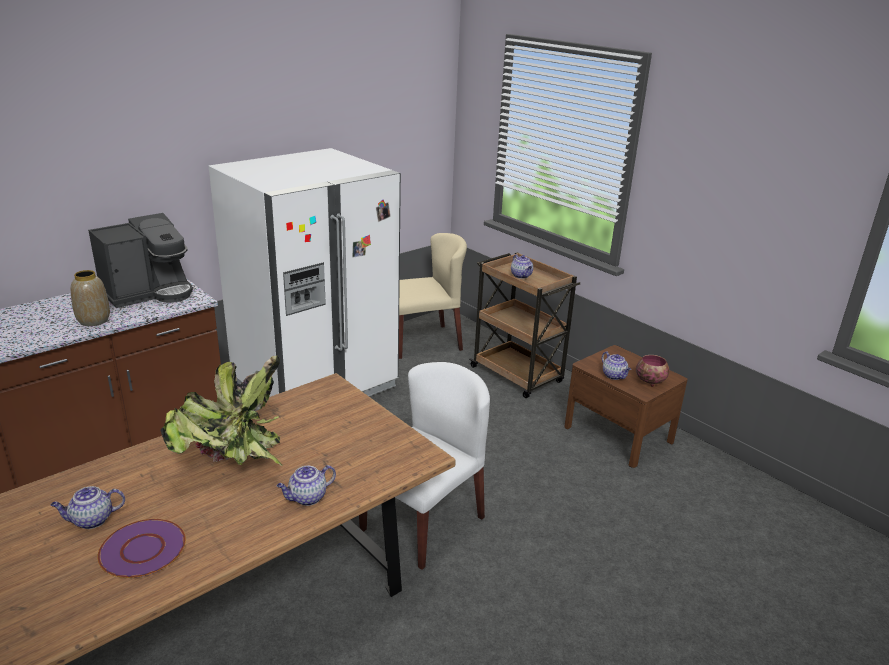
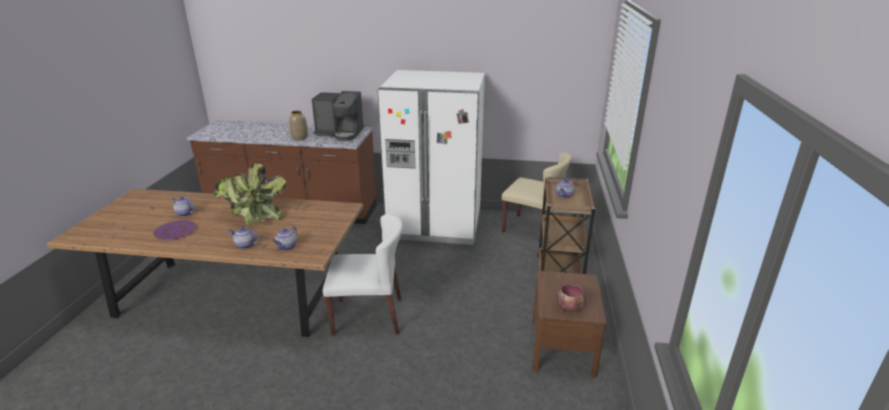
camera: 50 degrees right, 0 degrees up
(614, 376) = (551, 291): teapot -> teapot (287, 247)

